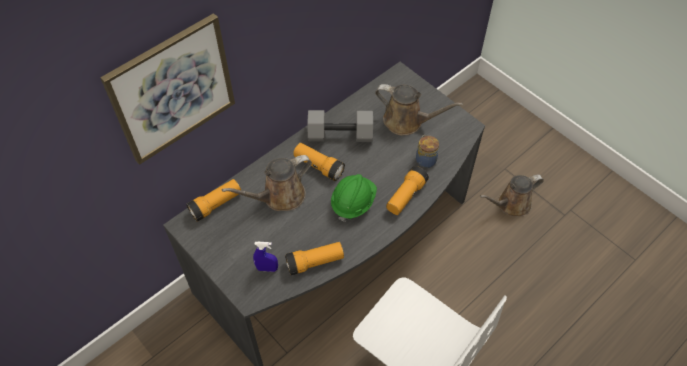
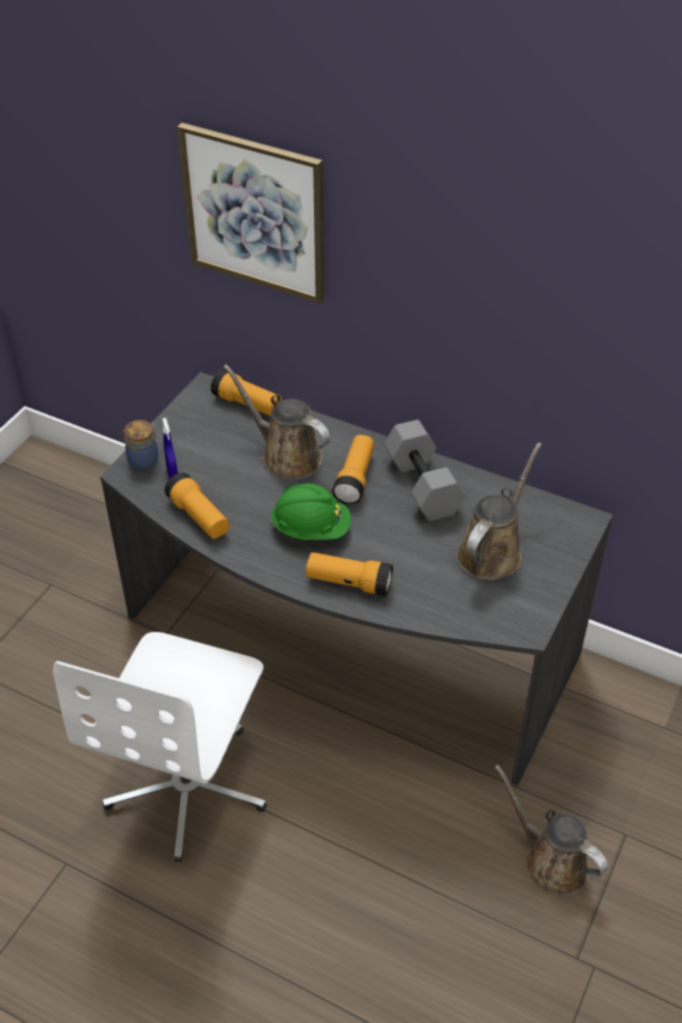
camera: 70 degrees right, 10 degrees down
(407, 121) = (492, 551): brown watering can -> brown watering can turned 150 degrees counterclockwise
(425, 159) = (429, 590): jar -> jar (144, 460)

